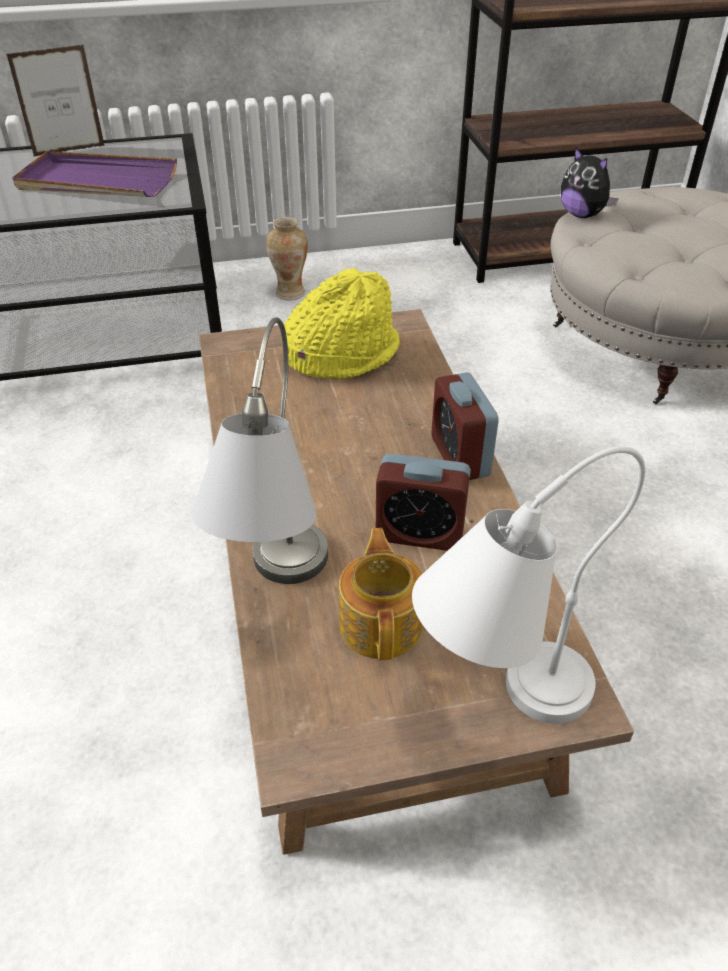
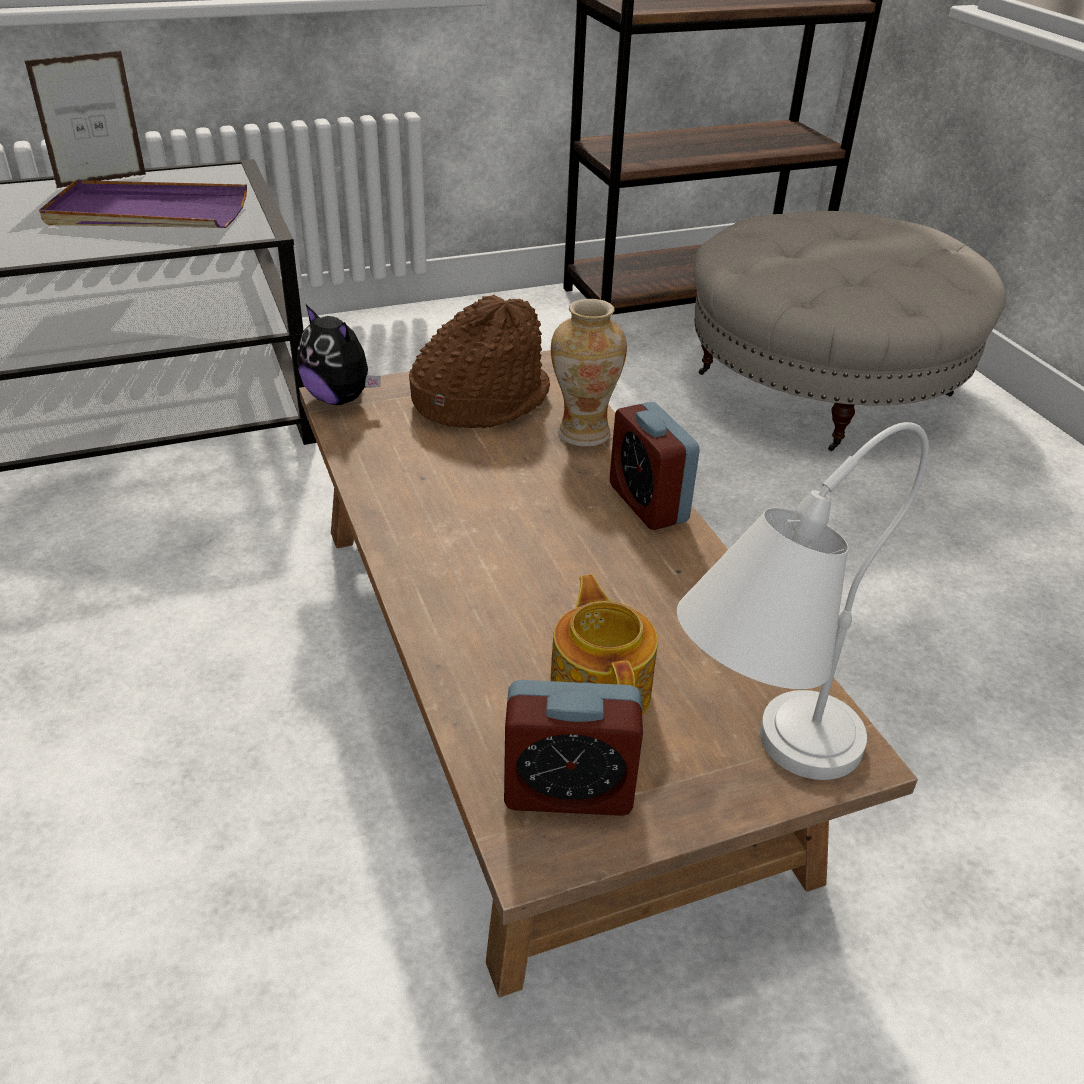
camera: 10 degrees left, 5 degrees down
(276, 595) = (465, 670): grey table lamp -> none
(290, 293) = (378, 351): vase -> vase (583, 433)
(341, 353) = (480, 400): yellow hat -> brown hat
(419, 533) = (621, 589): alarm clock -> alarm clock (568, 790)
(582, 215) = (726, 241): plush toy -> plush toy (340, 399)

